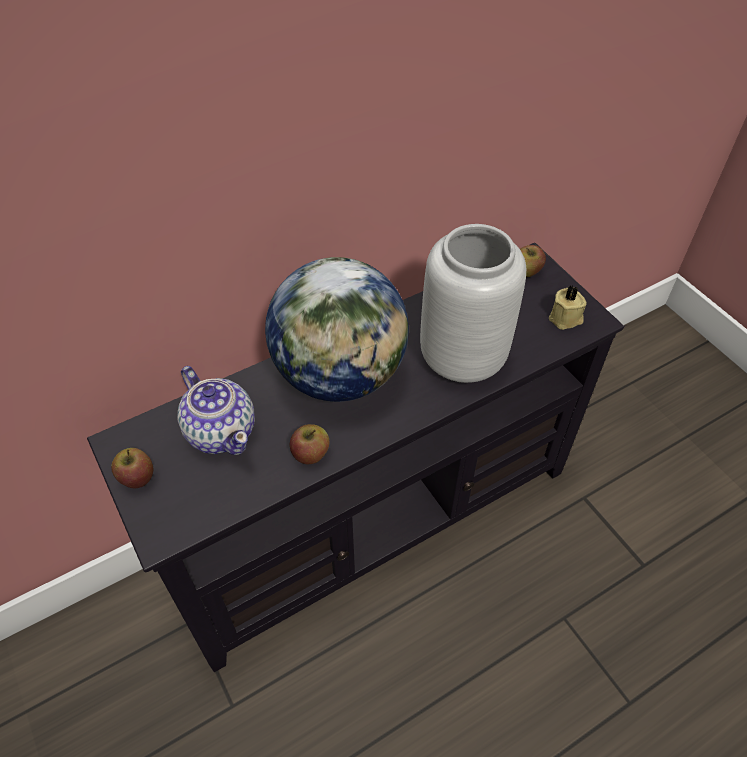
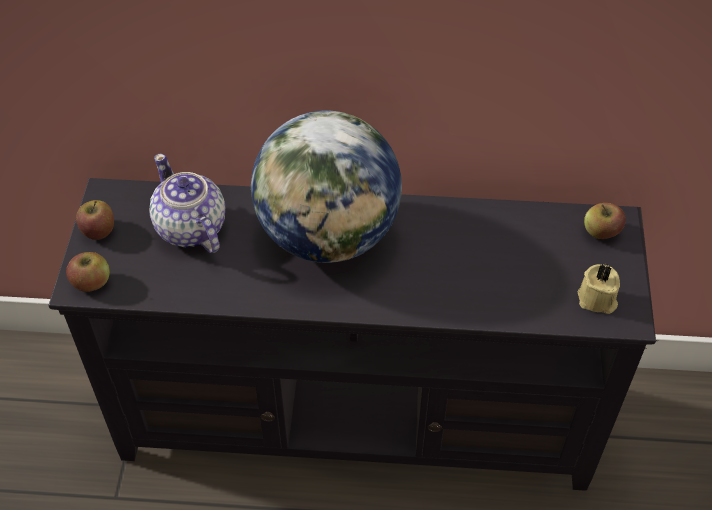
camera: 35 degrees right, 0 degrees up
(221, 431) = (190, 229): teapot -> teapot turned 150 degrees clockwise
(310, 453) = (245, 289): apple -> apple (91, 282)
(464, 359) = (455, 283): grey vase -> none

